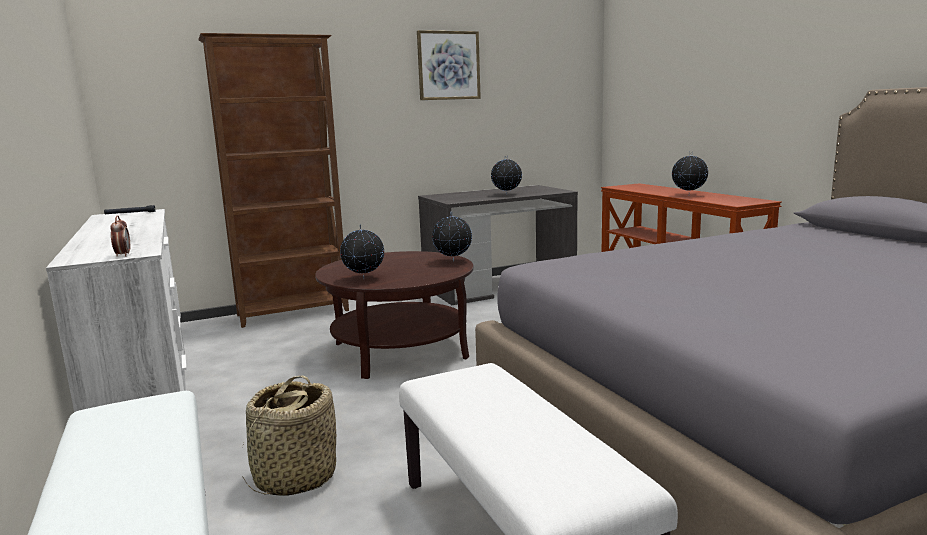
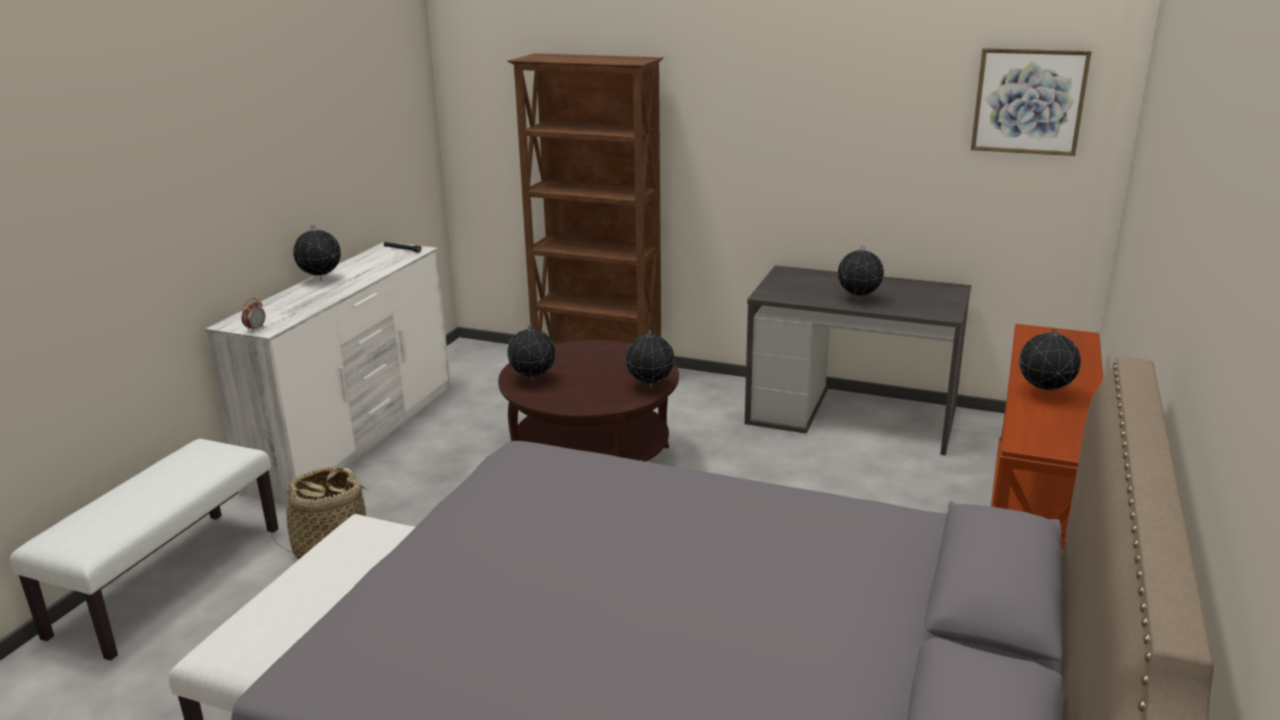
camera: 45 degrees right, 10 degrees up
(97, 232) = (321, 280): none -> globe
(448, 65) = (839, 95): picture -> picture (1029, 101)

